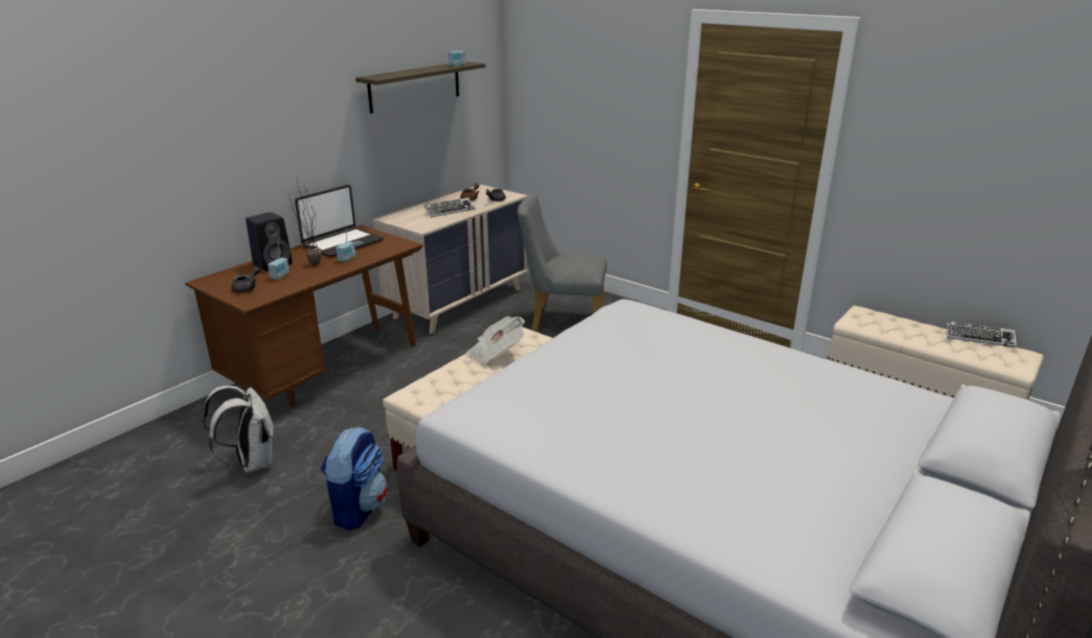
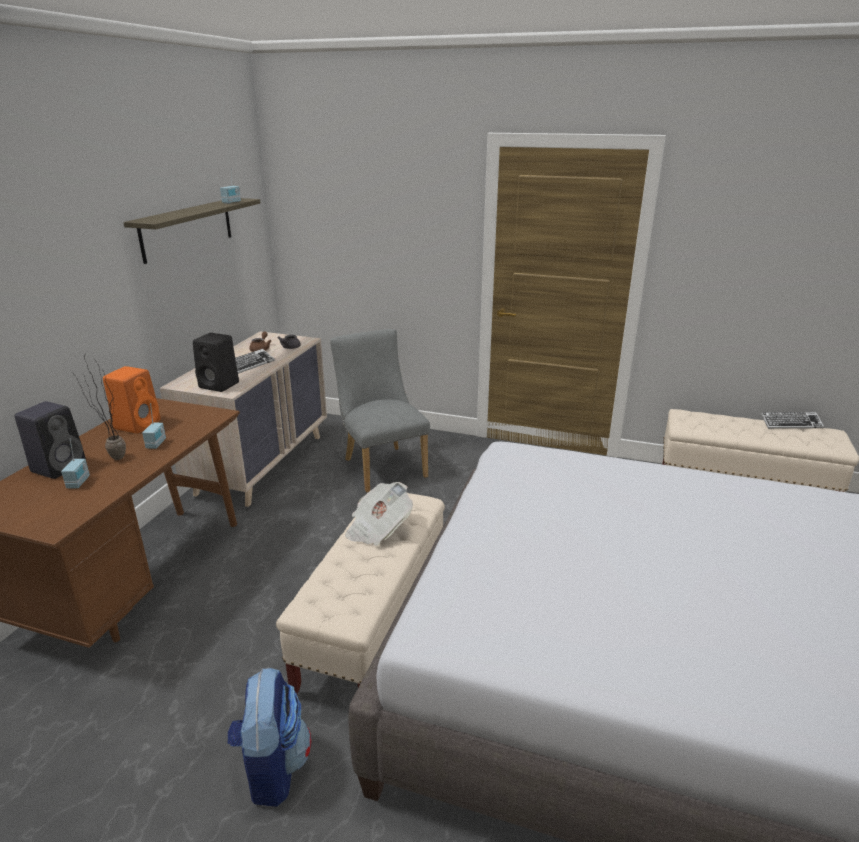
camera: 20 degrees left, 0 degrees up
(247, 288) = (40, 509): grey teapot -> none
(252, 463) = (95, 740): white backpack -> none
(342, 243) = (138, 424): laptop -> orange speaker
(419, 223) = (220, 385): none -> black speaker
(562, 321) = (381, 465): grey chair -> grey chair turned 75 degrees clockwise

